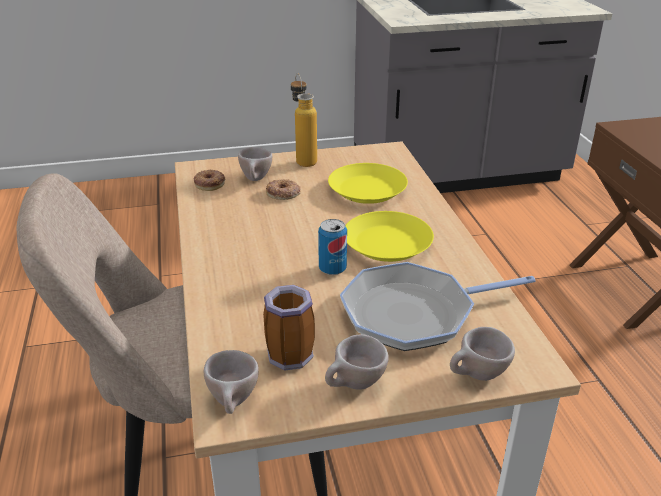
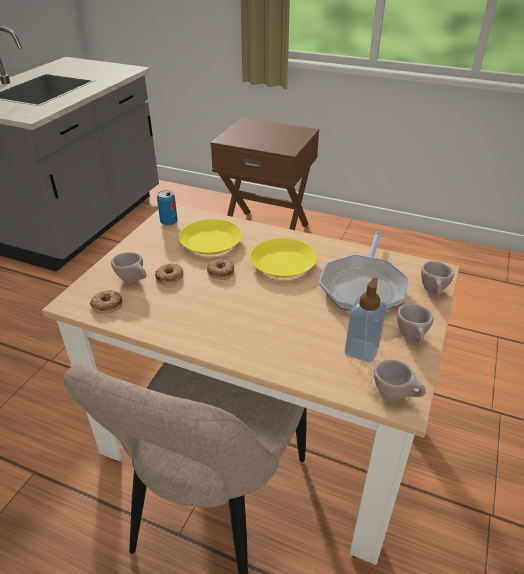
camera: 55 degrees left, 5 degrees up
(289, 352) = (361, 350): mug -> soap dispenser
(303, 159) = (133, 248): bottle -> none
(325, 215) = (221, 271): none -> donut
(332, 269) = (288, 296): can -> can (169, 222)

